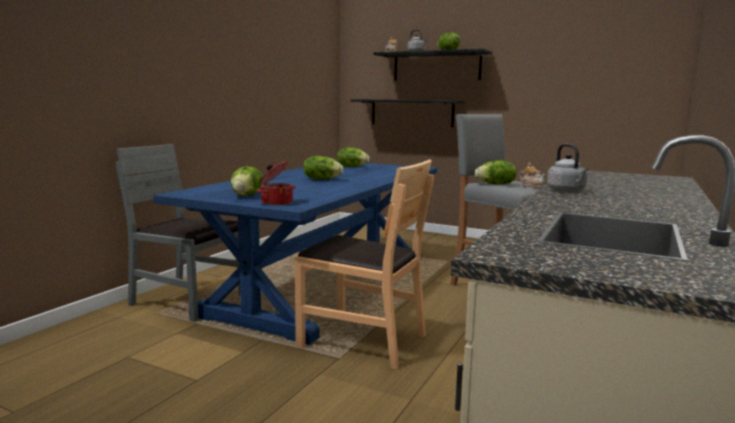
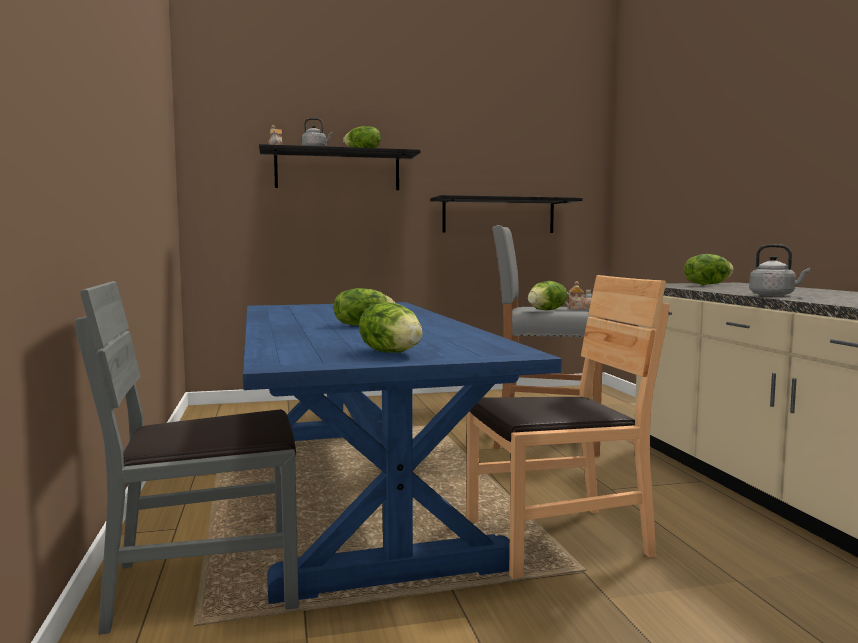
camera: 40 degrees left, 5 degrees down
(276, 202) = (477, 353): cooking pot -> none
(352, 167) = (312, 309): lettuce -> lettuce (707, 284)
(411, 112) = (304, 233): black shelf -> black shelf (498, 216)

